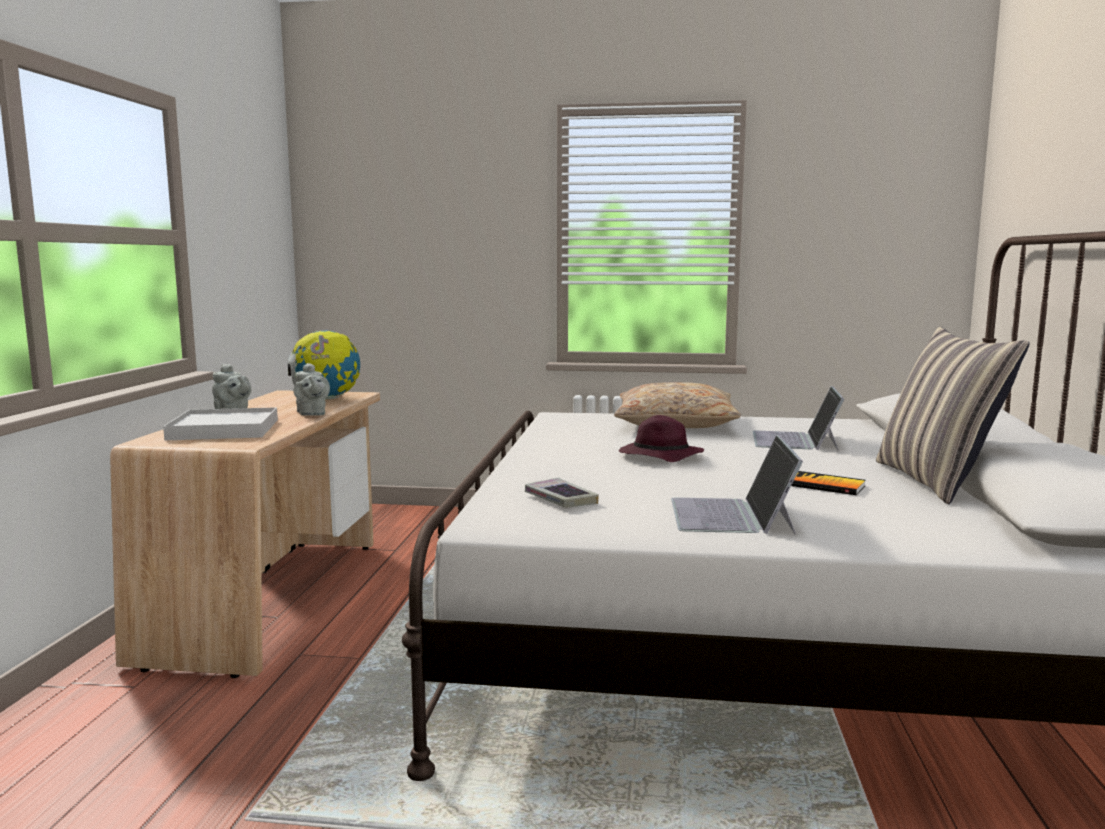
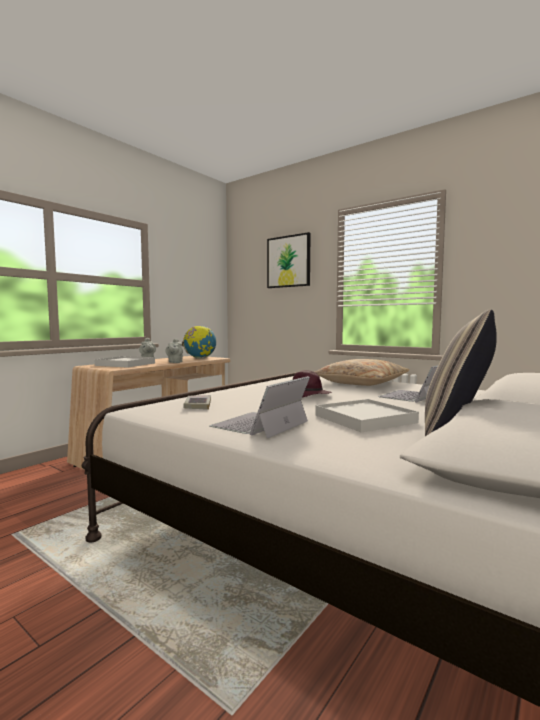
camera: 30 degrees right, 5 degrees down
(451, 192) = (288, 261): none -> picture
(825, 485) = (365, 419): book -> white tray

